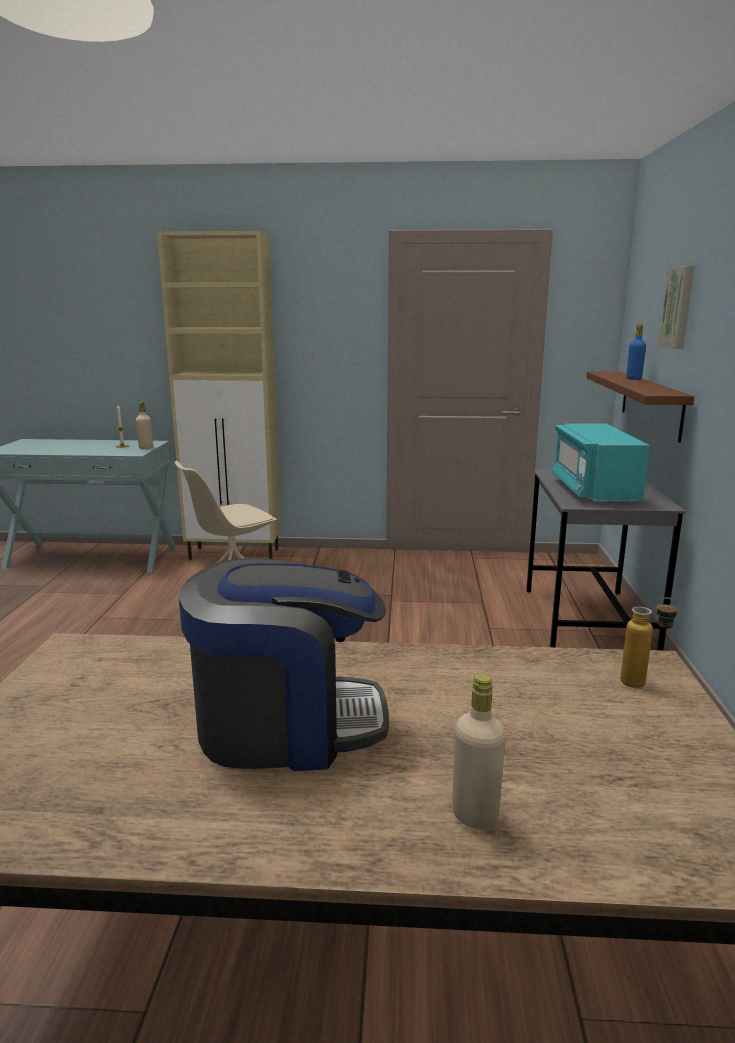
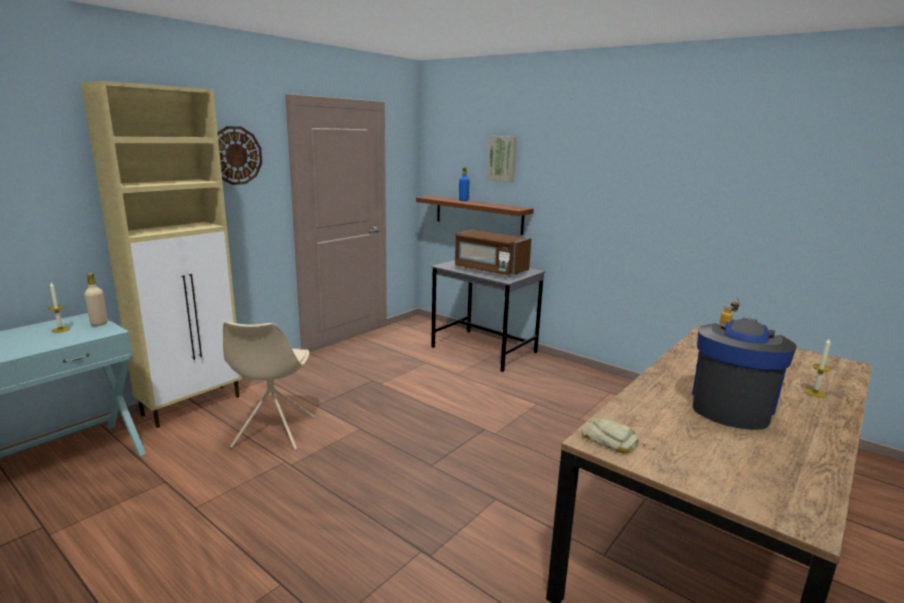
camera: 55 degrees left, 0 degrees up
(78, 655) = (609, 440): none -> bread
(318, 304) = (235, 155): none -> wall clock
(475, 815) = (815, 393): beige bottle -> candle
(593, 490) = (489, 270): turquoise microwave -> brown microwave

